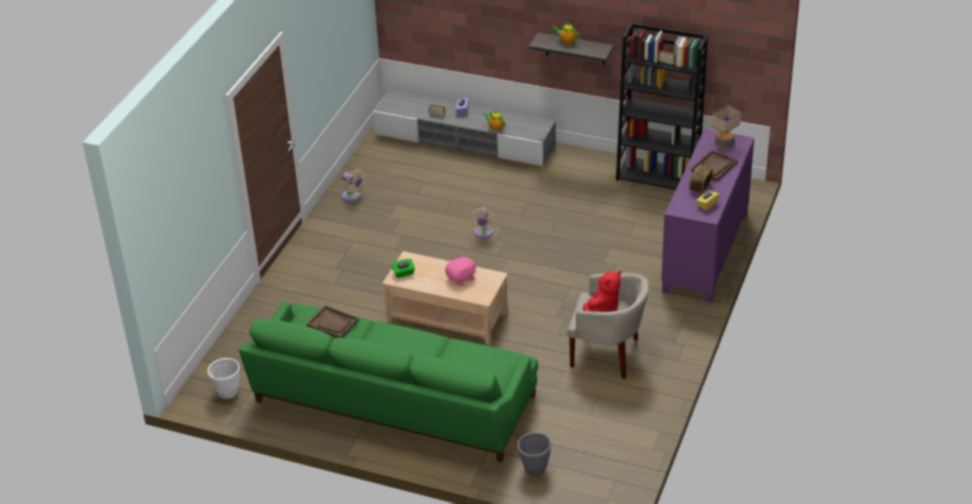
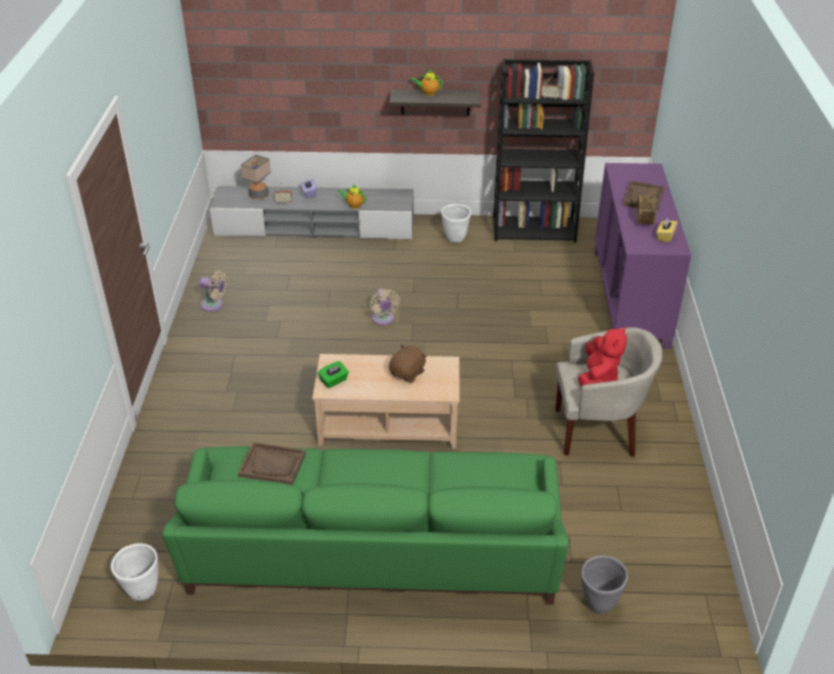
camera: 20 degrees left, 0 degrees up
(461, 278) = (408, 373): pink plush toy -> brown plush toy
(582, 172) = (455, 238): none -> white planter
(724, 144) = (637, 174): table lamp -> table lamp (259, 195)

